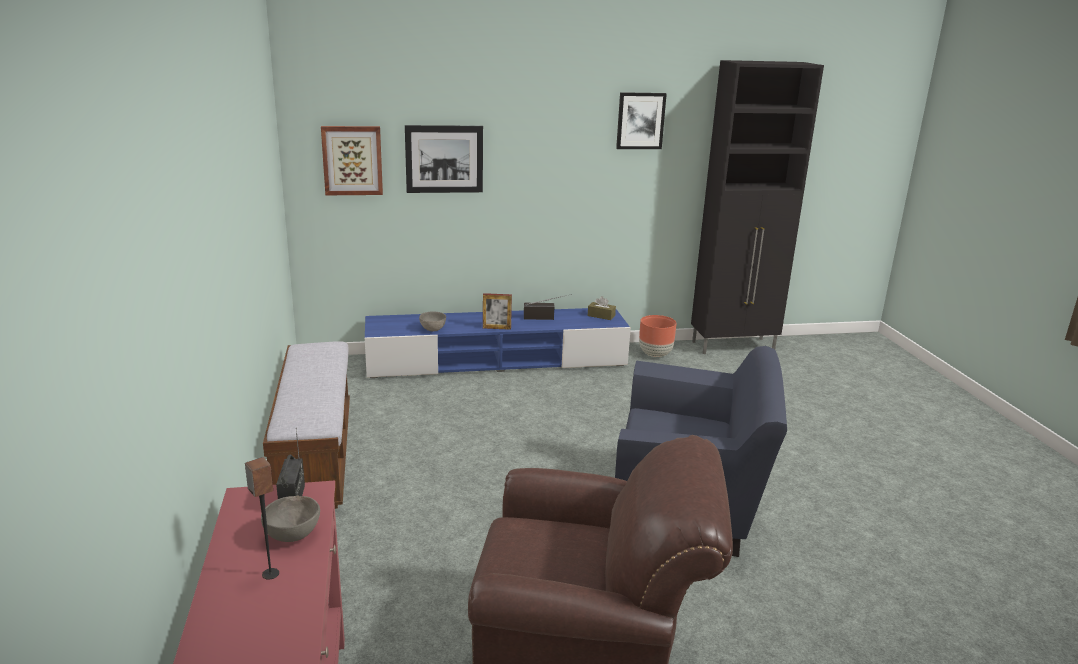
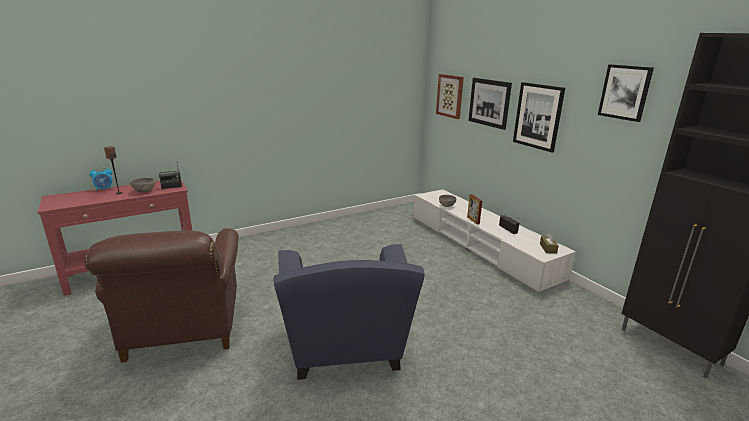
camera: 70 degrees right, 0 degrees up
(208, 601) = (104, 189): none -> alarm clock
(315, 454) = (331, 226): bench -> none
(497, 361) = (480, 246): blue tv stand -> white tv stand
(534, 164) = (538, 116): none -> picture
(655, 354) = (581, 304): brown planter -> none

